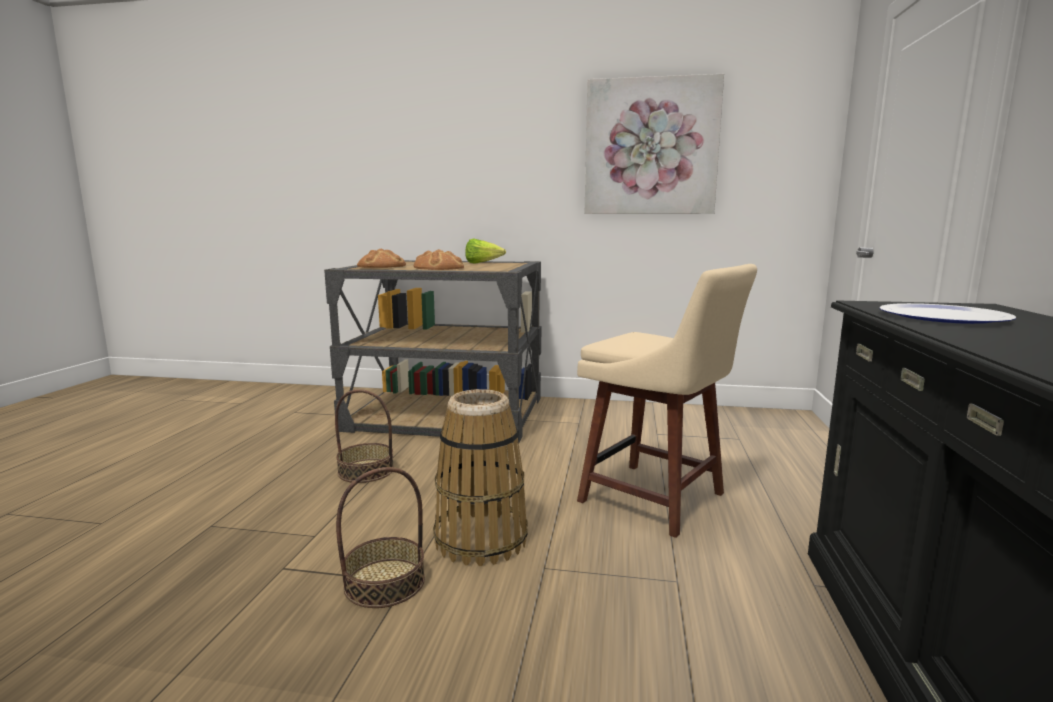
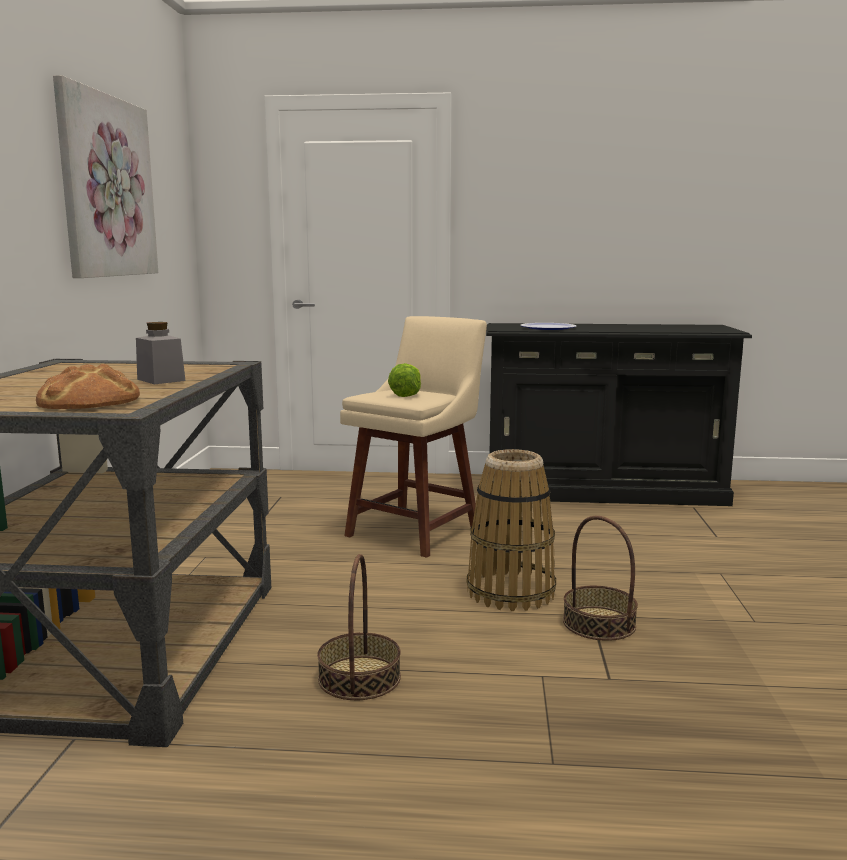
camera: 95 degrees left, 0 degrees up
(439, 268) = (161, 380): bread -> grey jar
(482, 263) = (56, 373): lettuce -> lettuce (406, 394)

